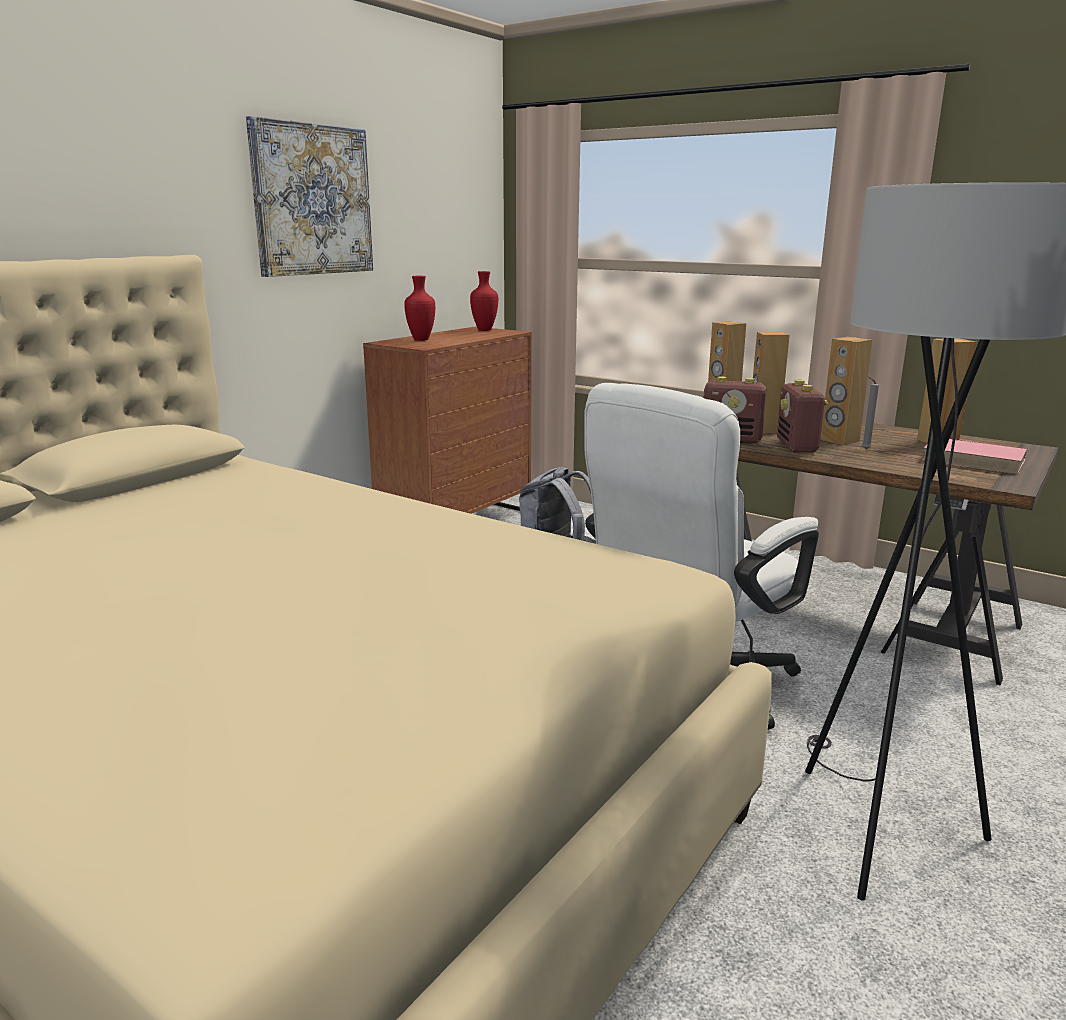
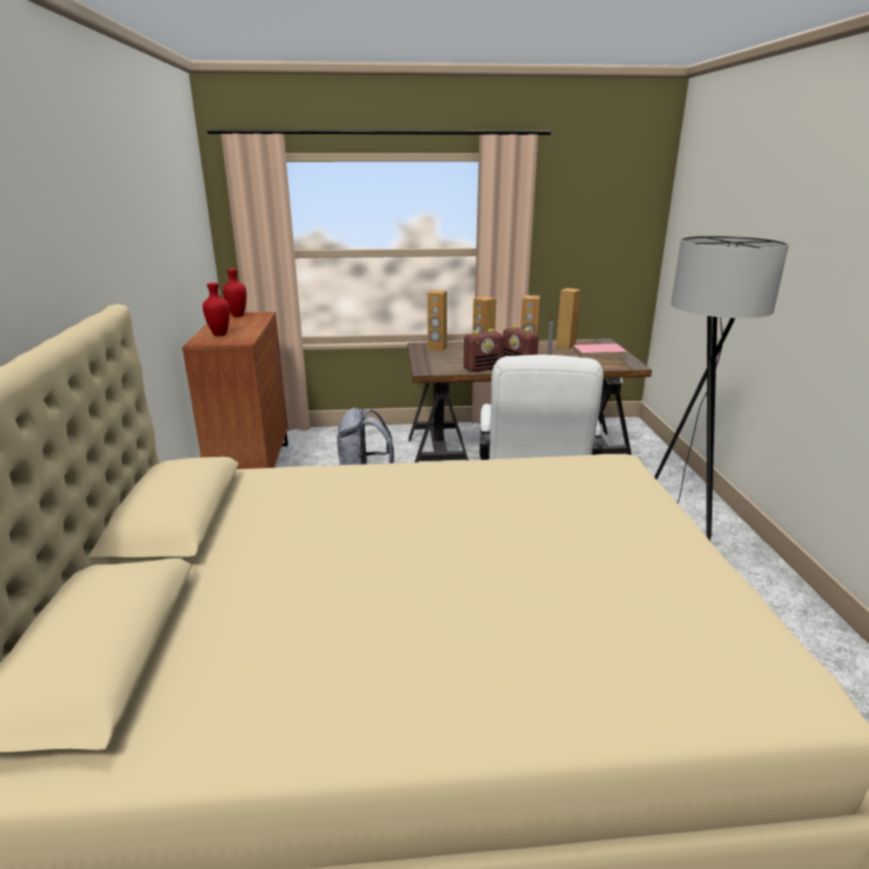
camera: 40 degrees left, 5 degrees up
(312, 200) = (139, 232): picture -> none

